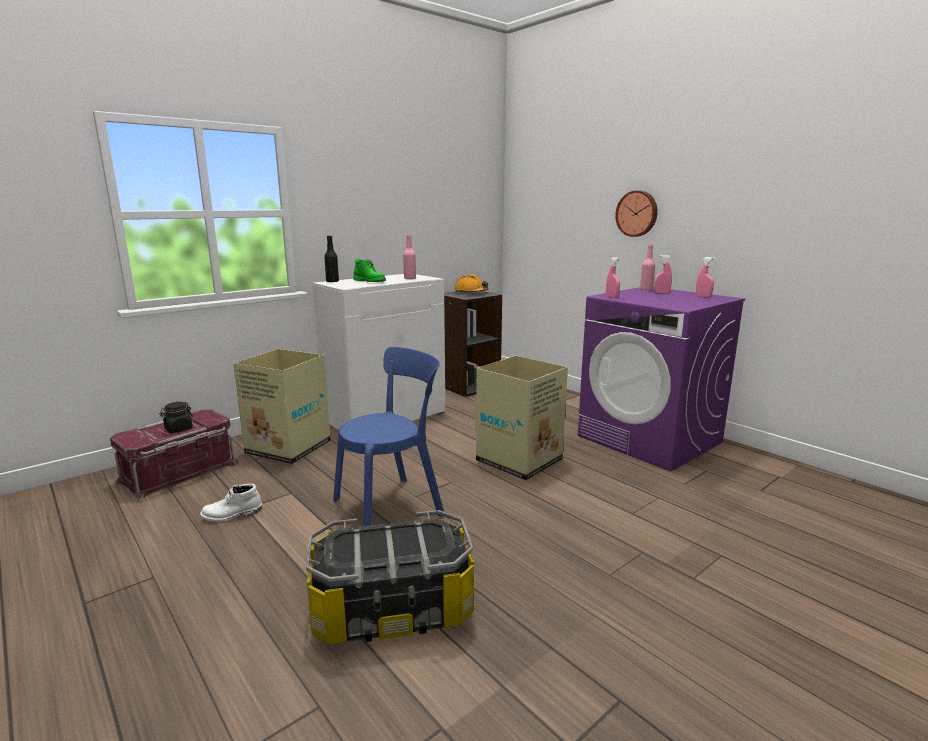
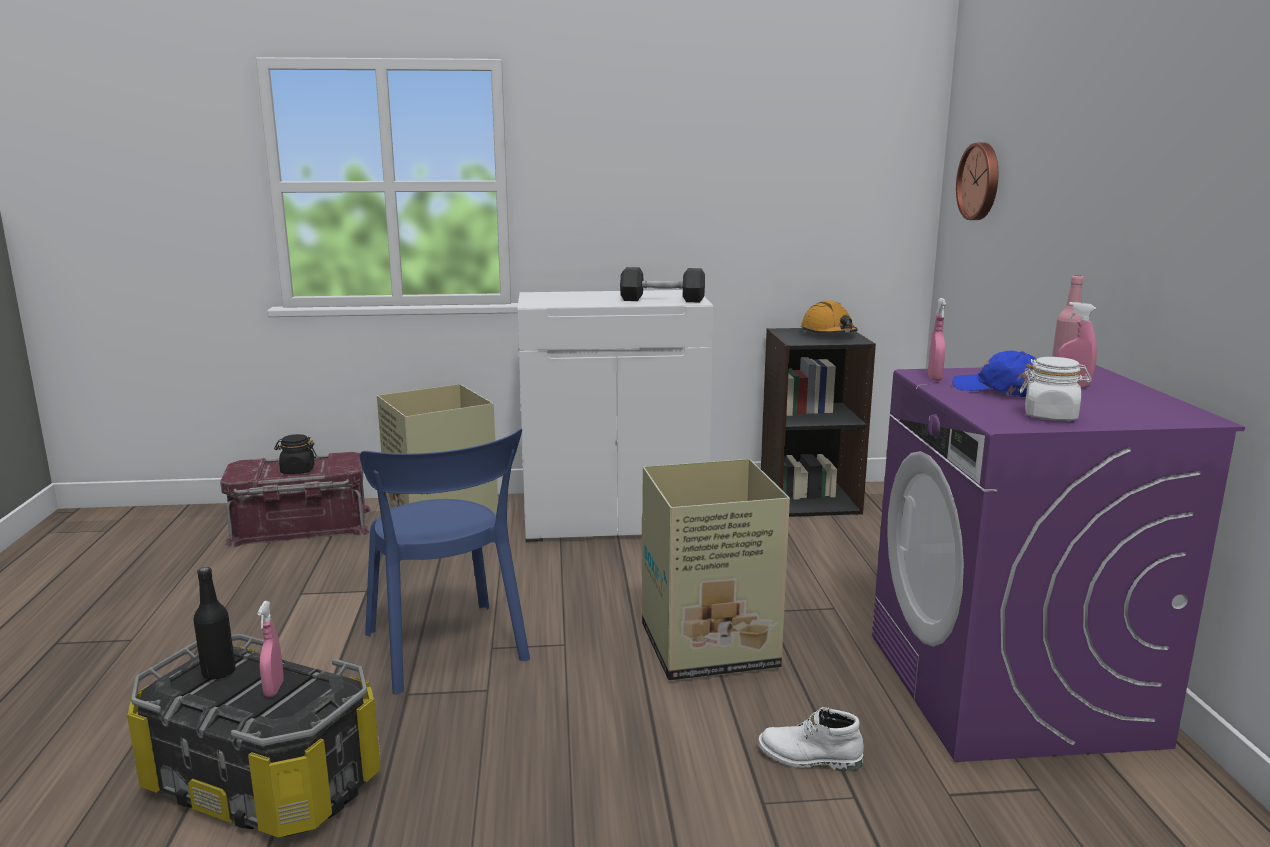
camera: 35 degrees right, 0 degrees up
(232, 515) = (278, 596): white boot -> white boot (809, 758)
(332, 281) = (545, 293): black bottle -> black bottle (219, 672)
(370, 281) = (591, 299): green boot -> none
(392, 505) = (447, 650): blue chair -> blue chair turned 60 degrees clockwise
(410, 278) = (662, 300): pink bottle -> grey dumbbell
(637, 213) = (1105, 206): wall clock -> wall clock (981, 181)
(644, 297) = (999, 389): none -> blue cap
(688, 303) = (1050, 416): none -> white jar
(703, 296) = (1145, 406): pink spray bottle -> pink spray bottle (274, 689)

